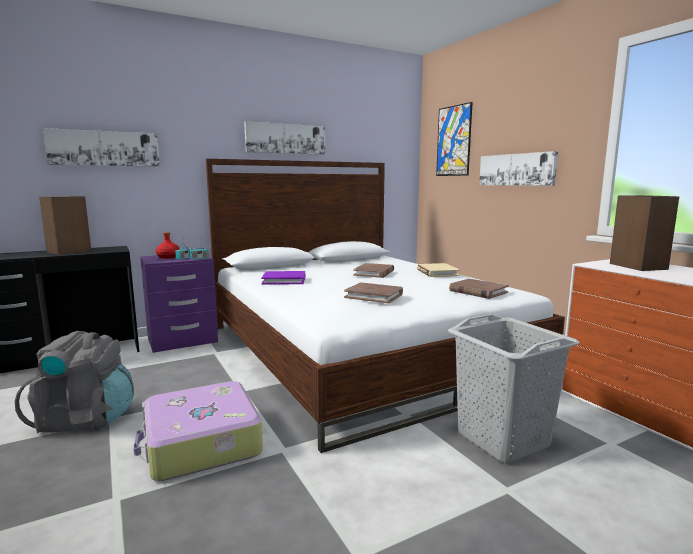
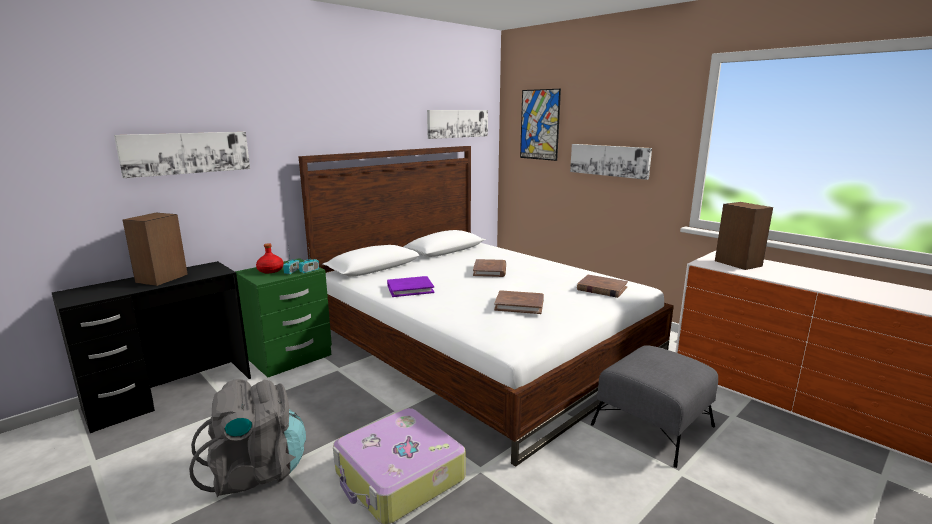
camera: 15 degrees left, 5 degrees up
(182, 340) = (290, 357): purple nightstand -> green nightstand
(285, 139) = (376, 127): picture -> picture (457, 123)
(437, 272) = (547, 265): beige book -> none
(503, 438) = (653, 425): grey laundry basket -> grey ottoman

